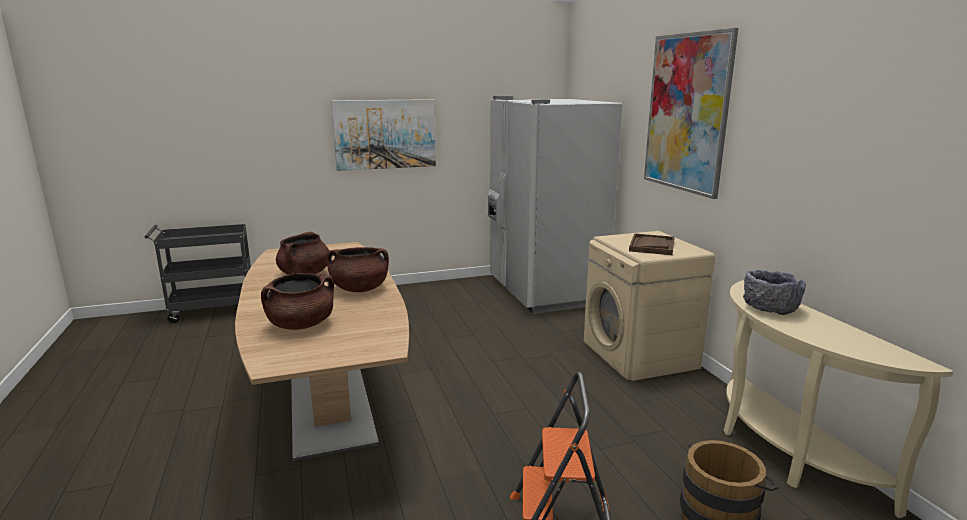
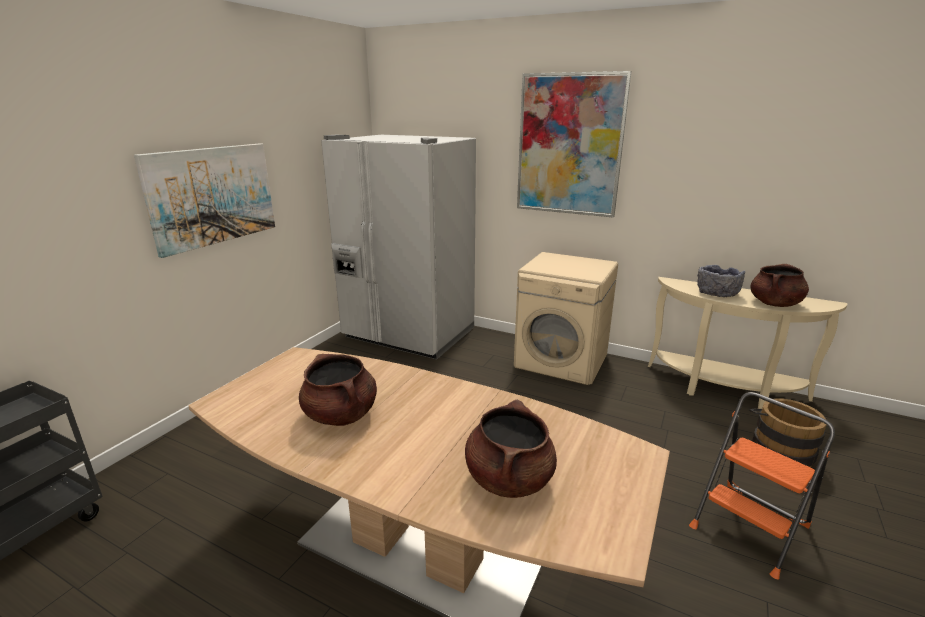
camera: 45 degrees left, 5 degrees up
(359, 289) = (449, 403): brown cooking pot -> brown cooking pot (774, 304)
(652, 246) = (574, 266): brown tray -> none

